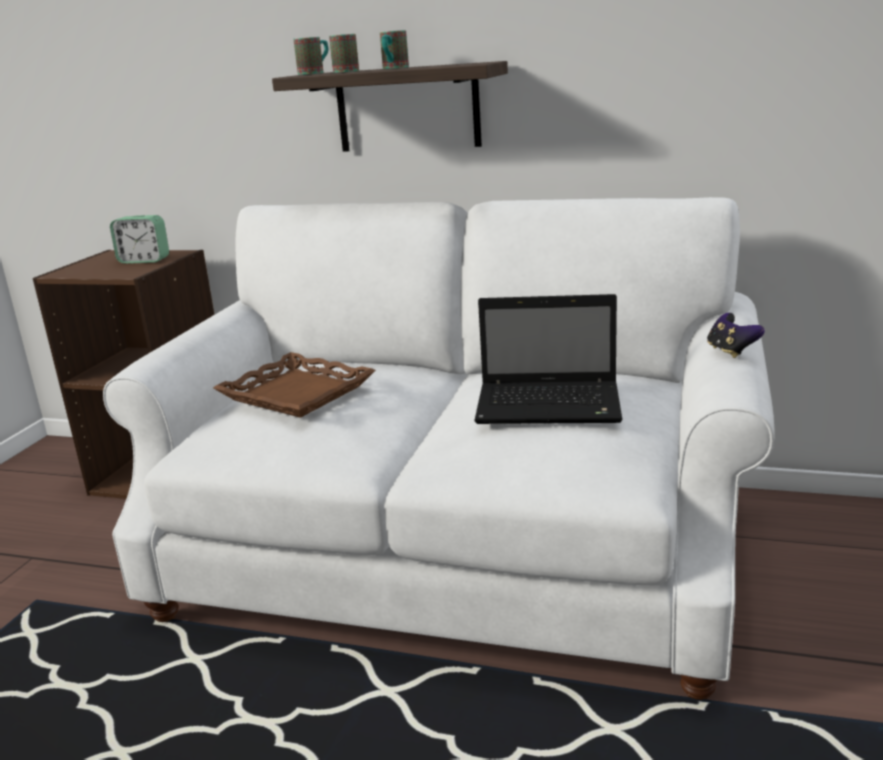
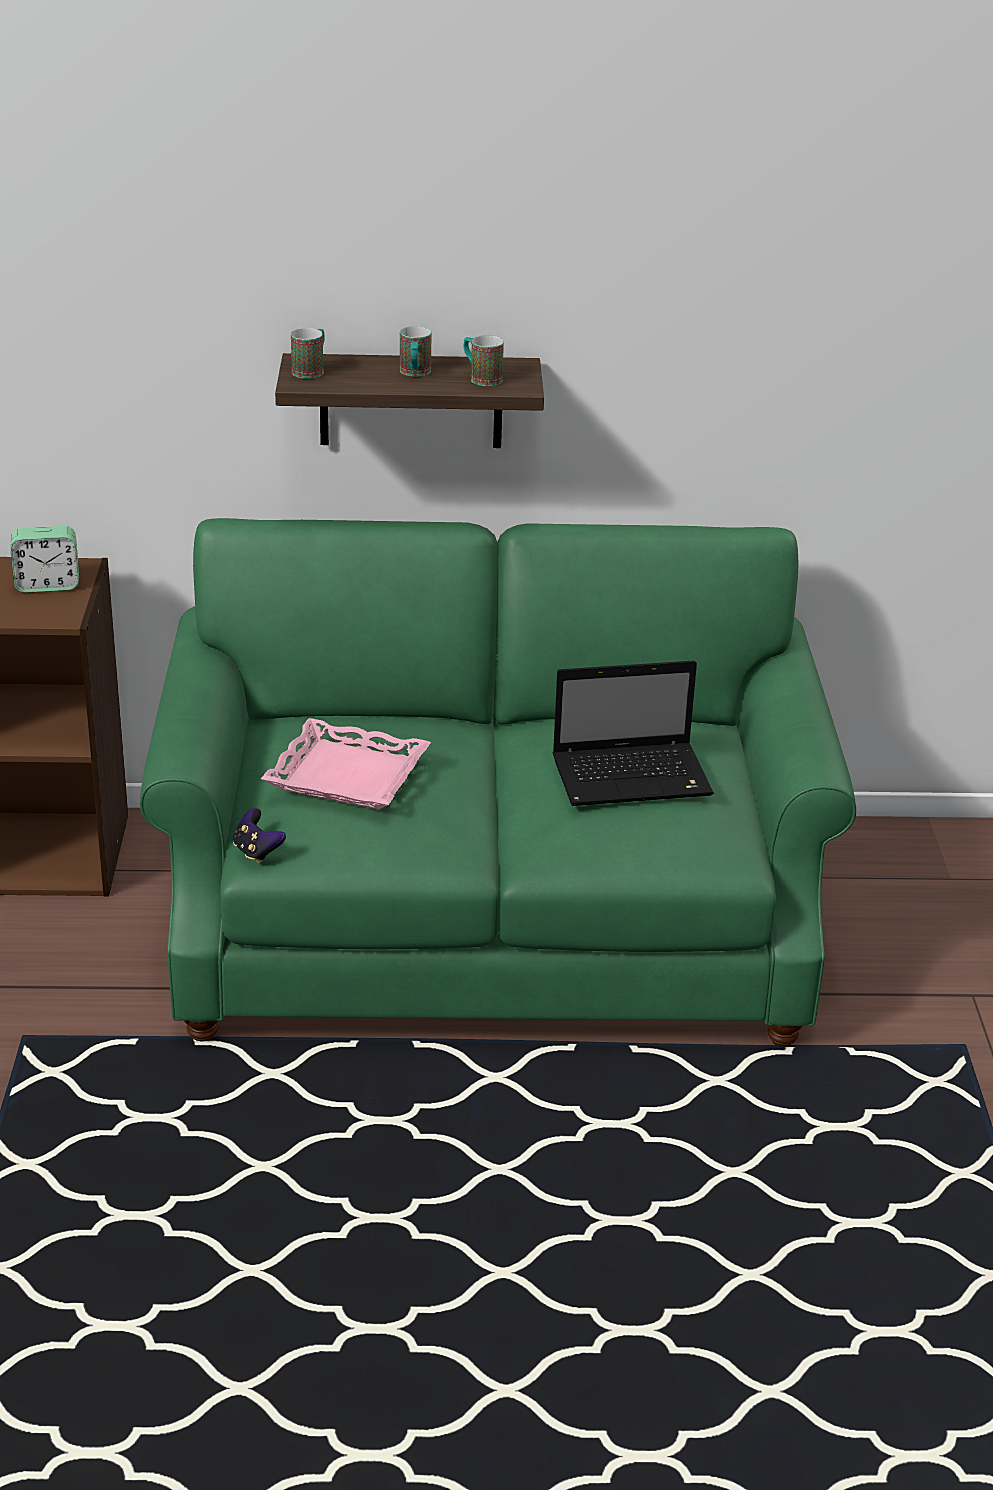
camera: 20 degrees left, 10 degrees up
(298, 393) = (348, 774): brown tray -> pink tray
(343, 72) = (354, 377): mug -> mug (481, 378)
(457, 553) = (492, 926): white sofa -> green sofa
(731, 351) = (805, 714): game controller -> game controller (257, 852)

